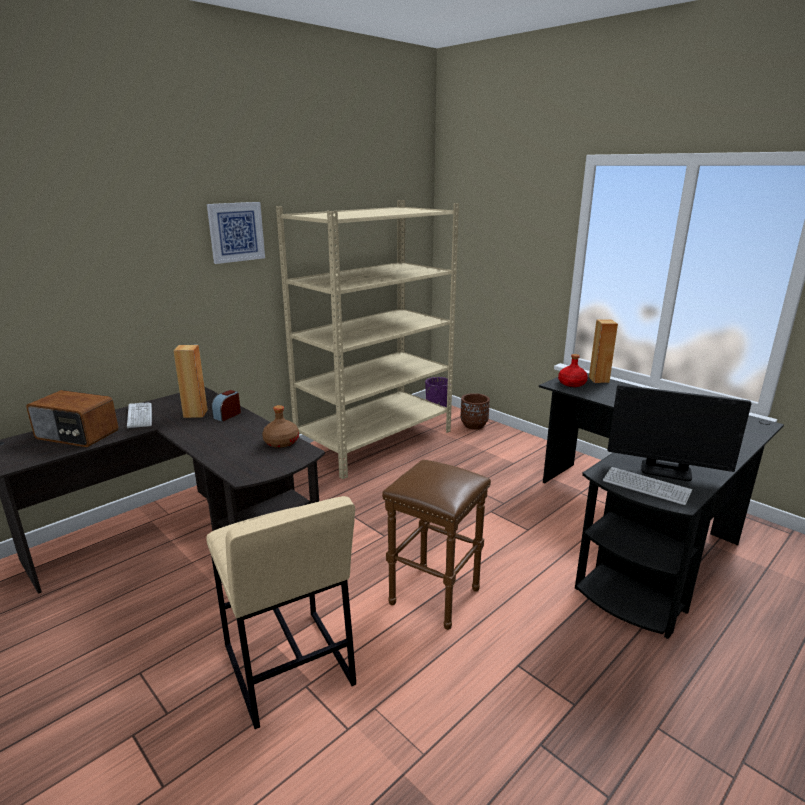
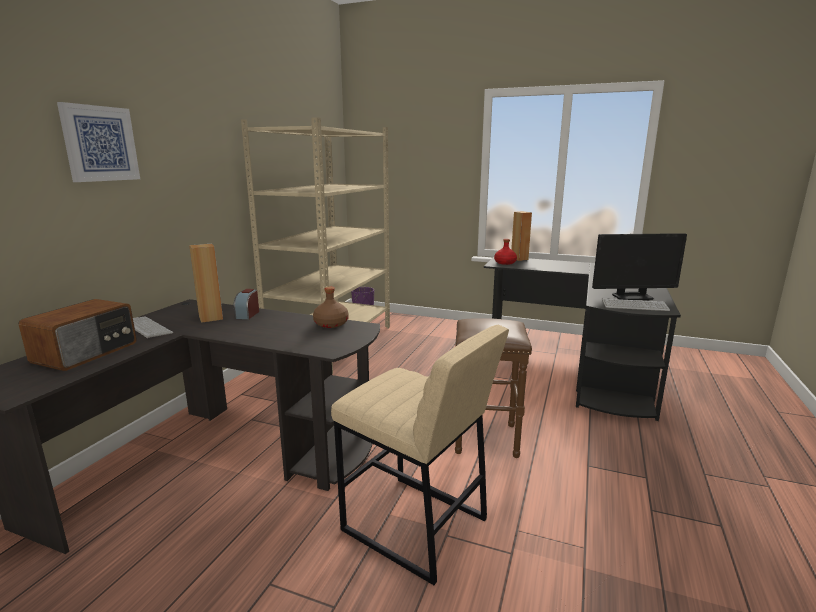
camera: 25 degrees left, 5 degrees down
(76, 435) = (87, 353): radio -> radio turned 60 degrees counterclockwise
(236, 232) = (207, 141): picture -> picture (100, 144)
(474, 425) = (404, 320): brown planter -> none

